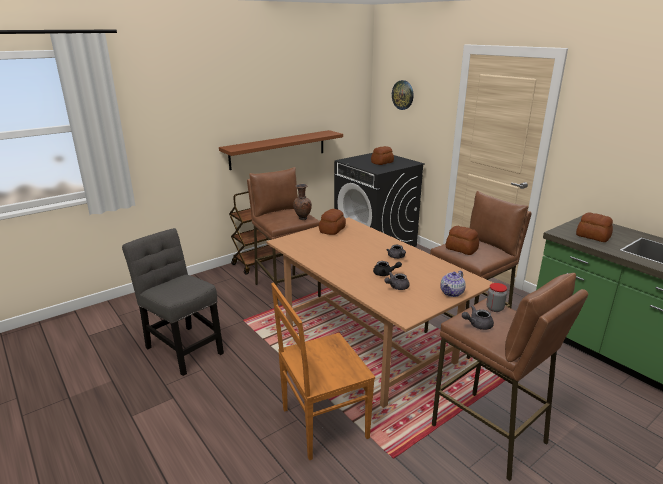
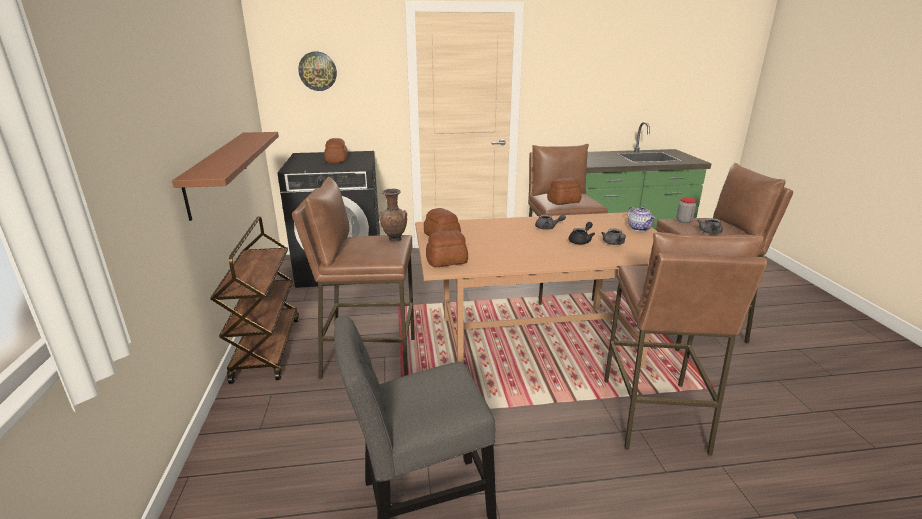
camera: 60 degrees left, 0 degrees up
(322, 424) = (653, 415): brown chair -> brown stool
(593, 237) = (605, 160): bread -> bread (447, 261)

